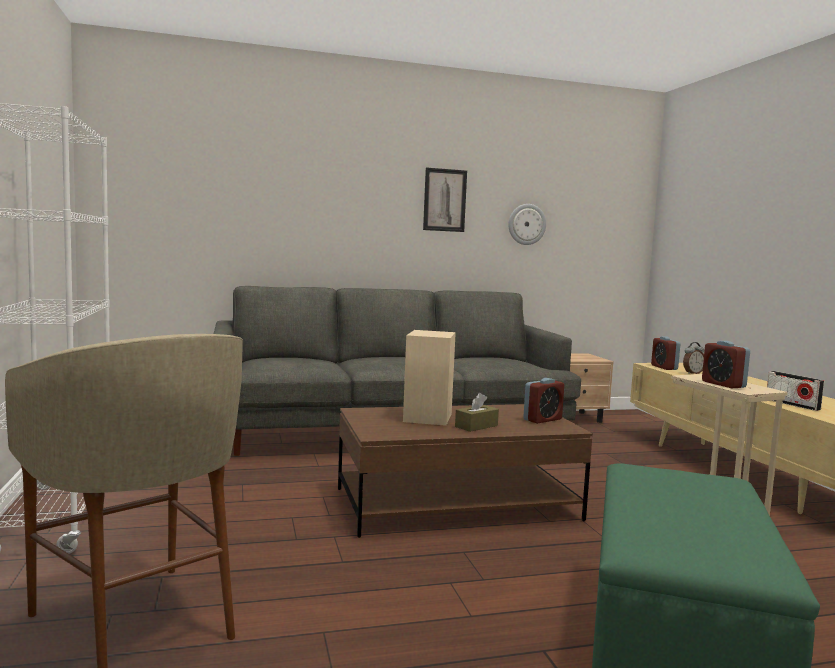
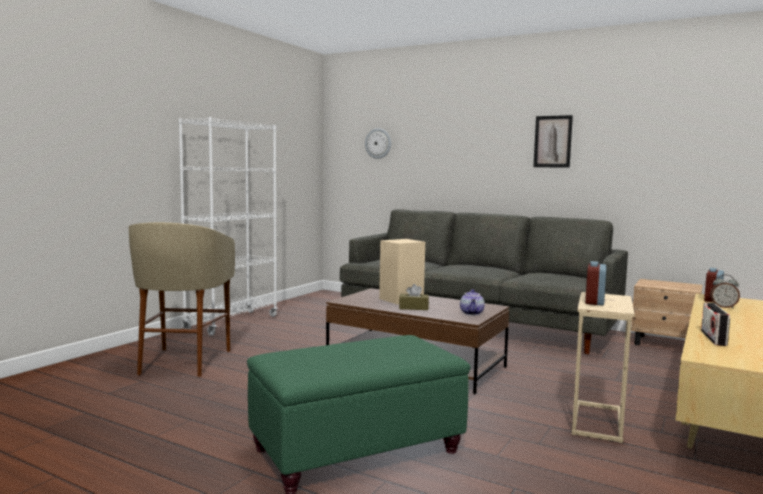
camera: 45 degrees right, 0 degrees up
(526, 224) = (632, 158): wall clock -> wall clock (378, 143)
(542, 419) = (472, 313): alarm clock -> teapot

